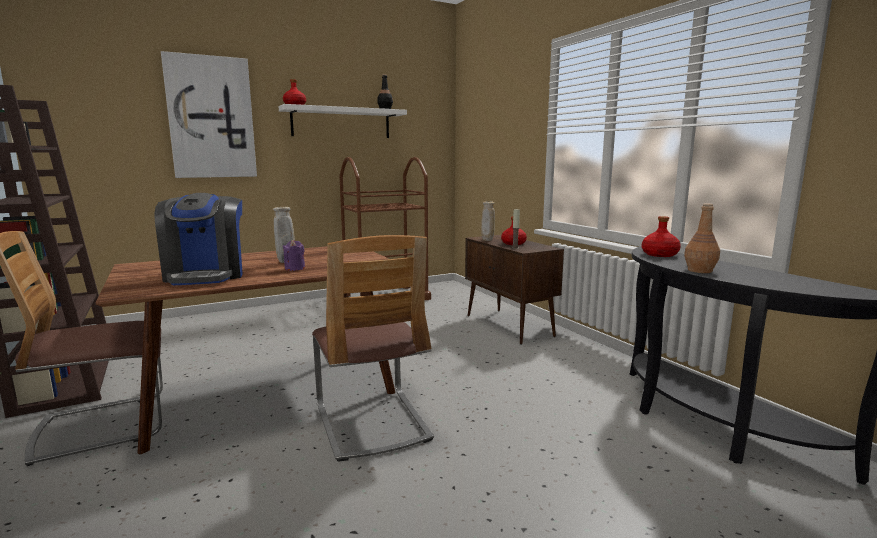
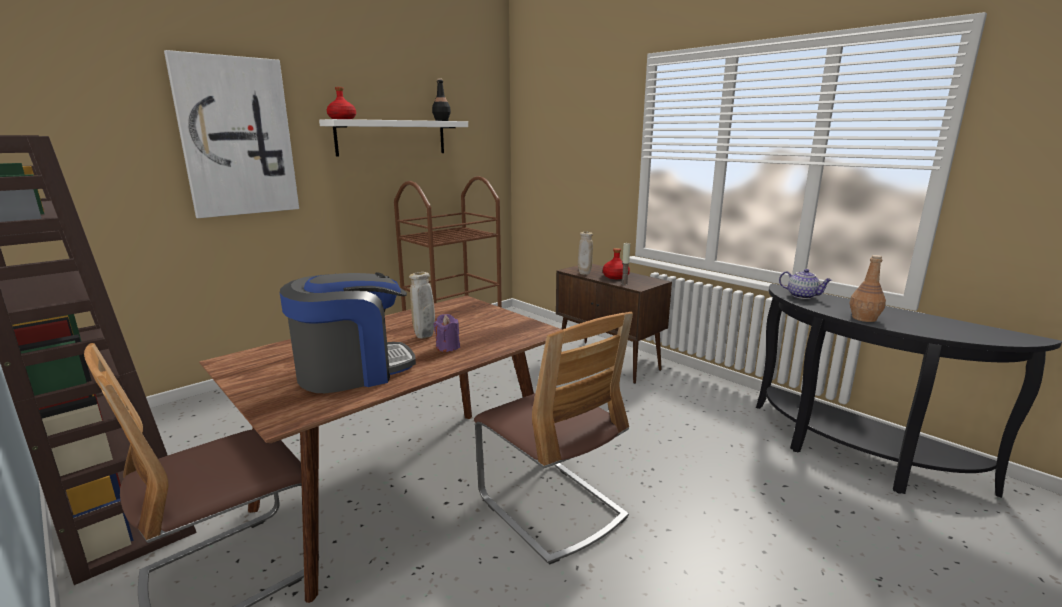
camera: 15 degrees left, 5 degrees up
(206, 275) = (353, 371): coffee machine -> coffee machine turned 90 degrees counterclockwise
(659, 254) = (802, 296): red bottle -> teapot

